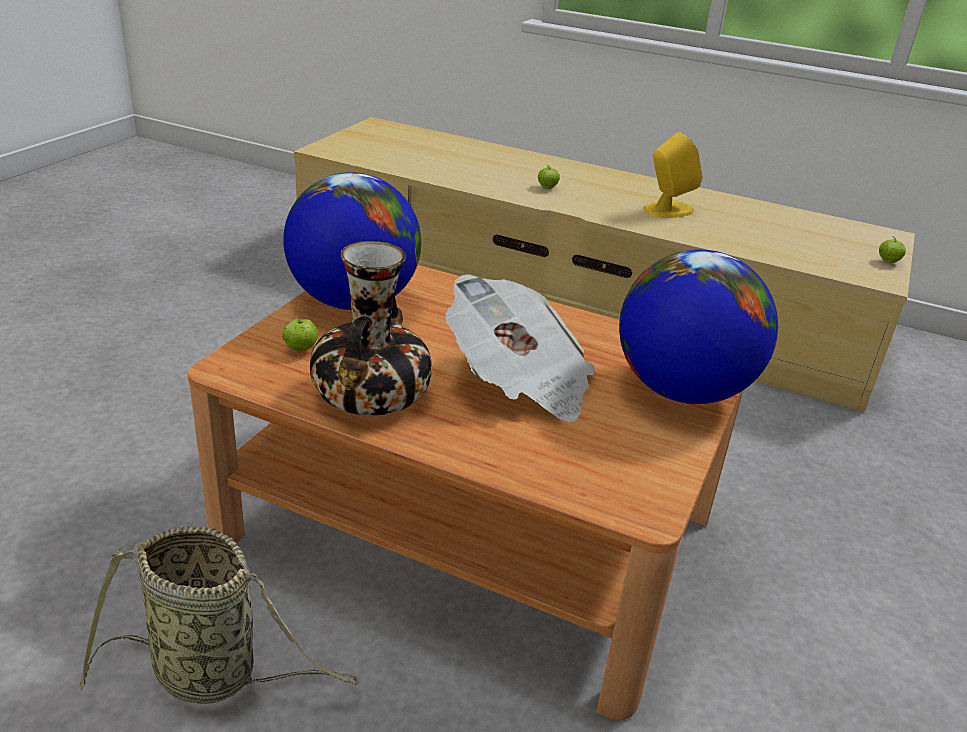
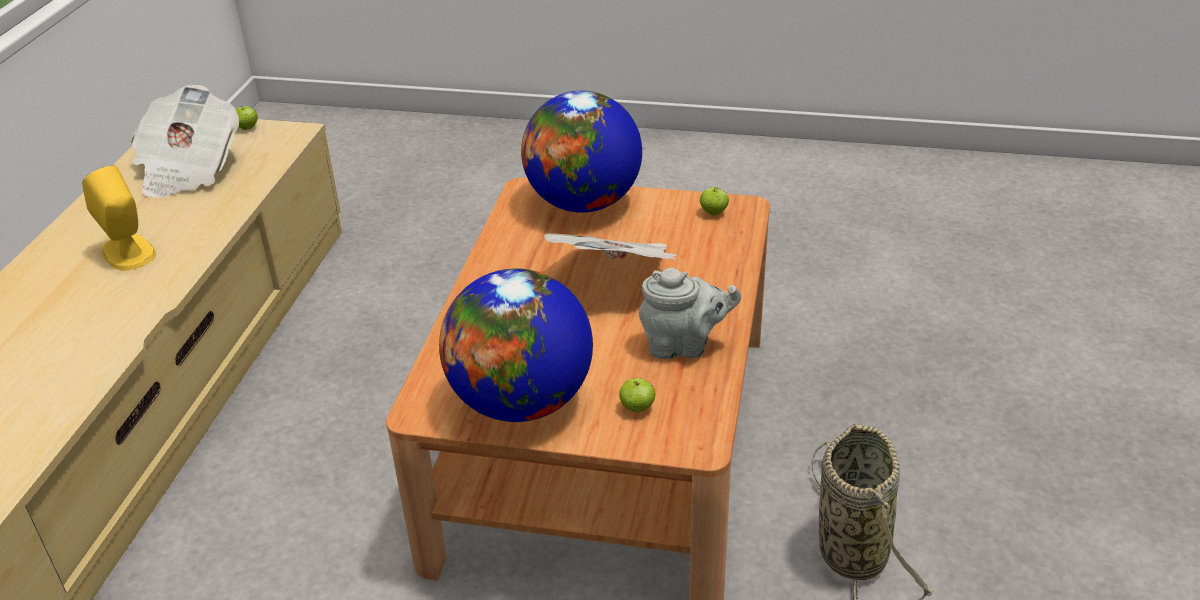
camera: 100 degrees left, 5 degrees up
(372, 393) = (684, 346): vase -> grey teapot
(547, 187) = (55, 352): apple -> apple (713, 212)
(802, 235) = (188, 169): none -> newspaper

